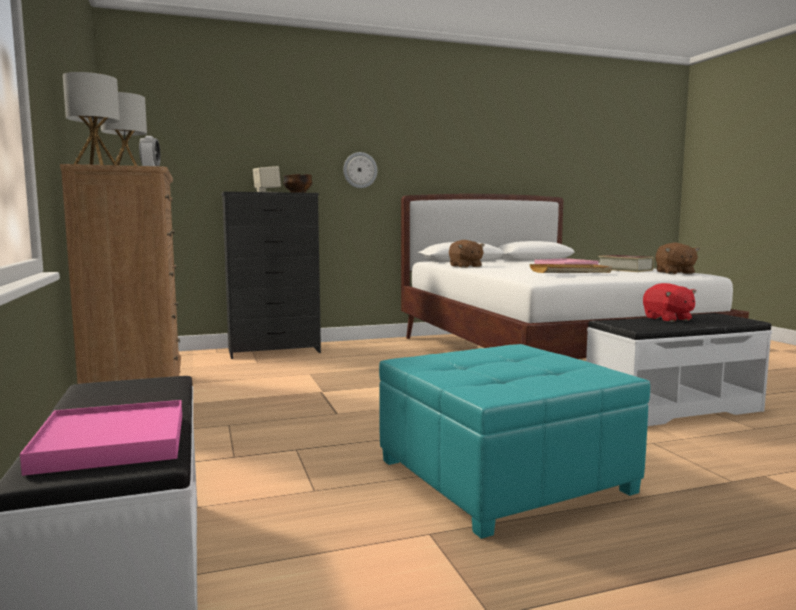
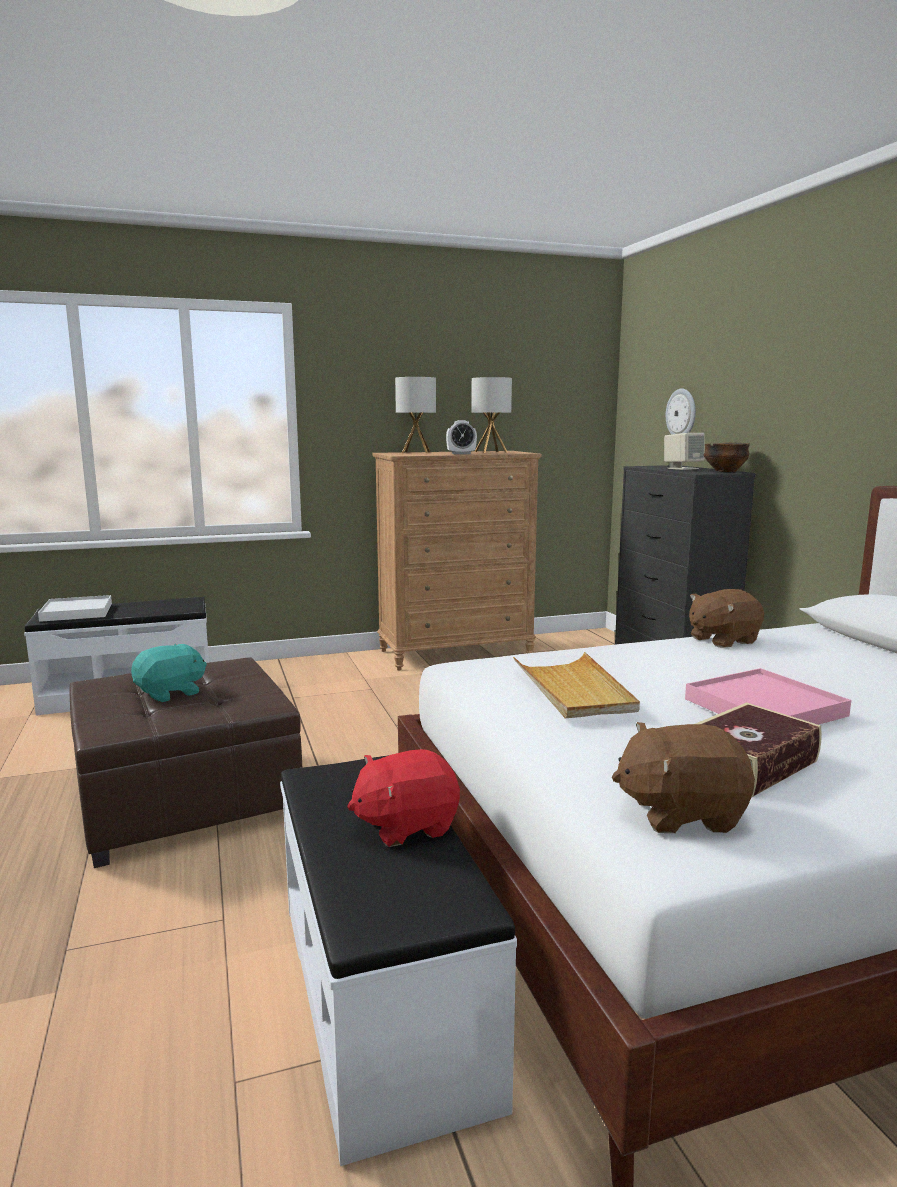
camera: 90 degrees right, 5 degrees up
(111, 442) = (77, 612): pink tray -> white tray
(360, 170) = (833, 433): wall clock -> wall clock (681, 413)
(503, 476) = (185, 798): turquoise ottoman -> brown ottoman
(505, 369) = (171, 693): none -> turquoise plush toy

